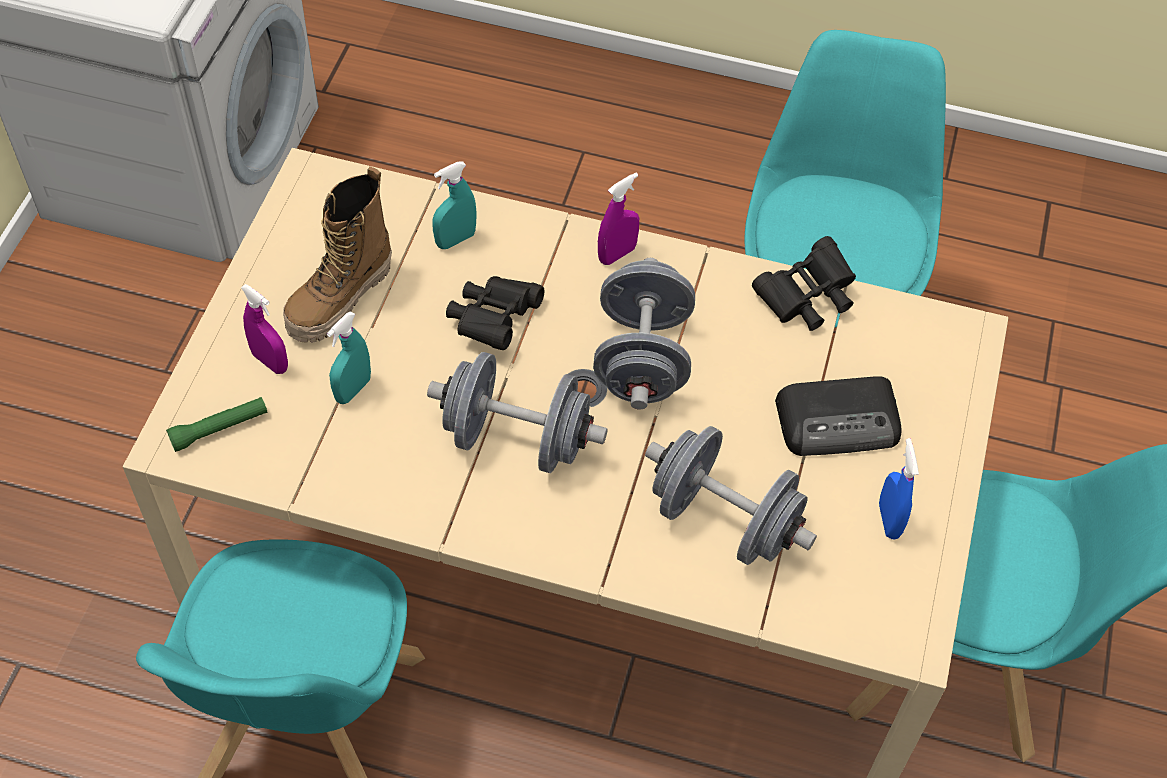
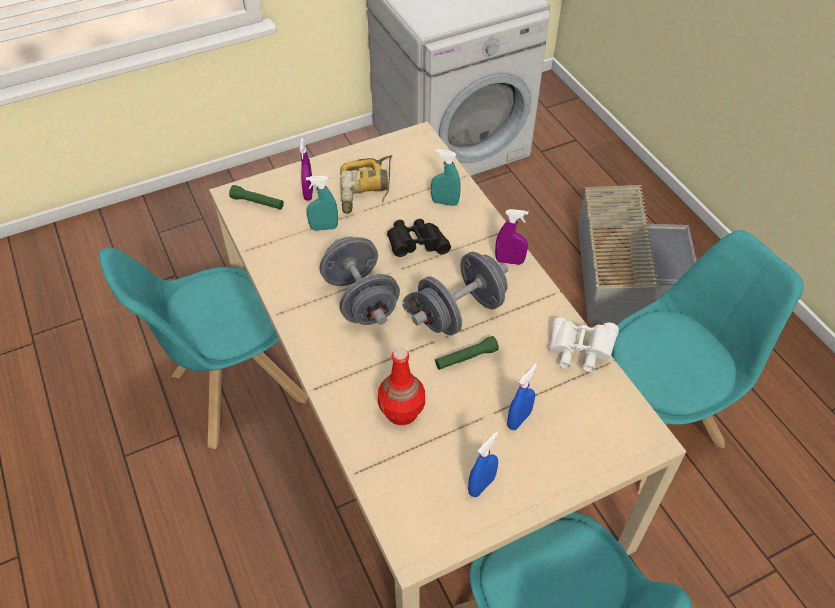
camera: 50 degrees right, 5 degrees down
(341, 299) = (366, 190): boot -> power drill
(595, 178) = (625, 270): none -> grey storage box
(711, 404) = (466, 358): none -> green flashlight
(724, 520) = (402, 411): grey dumbbell -> red bottle
(806, 299) = (578, 351): black binoculars -> white binoculars
(840, 422) = (519, 419): radio -> blue spray bottle

